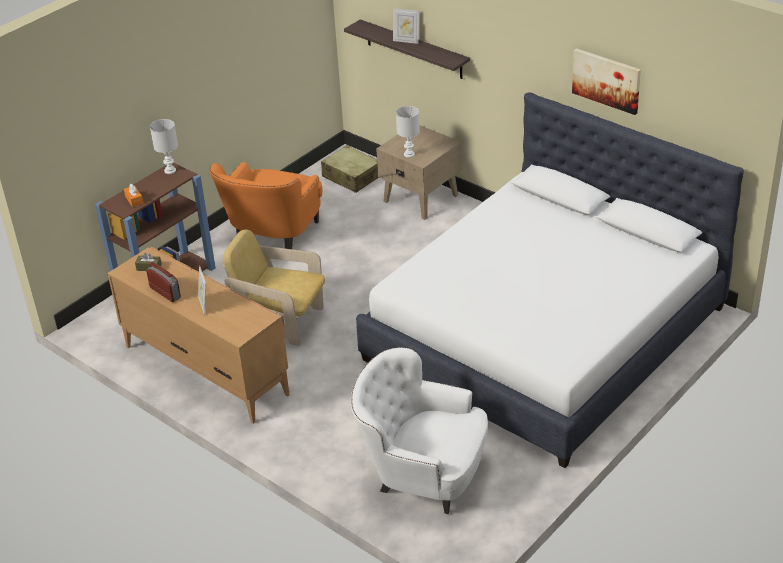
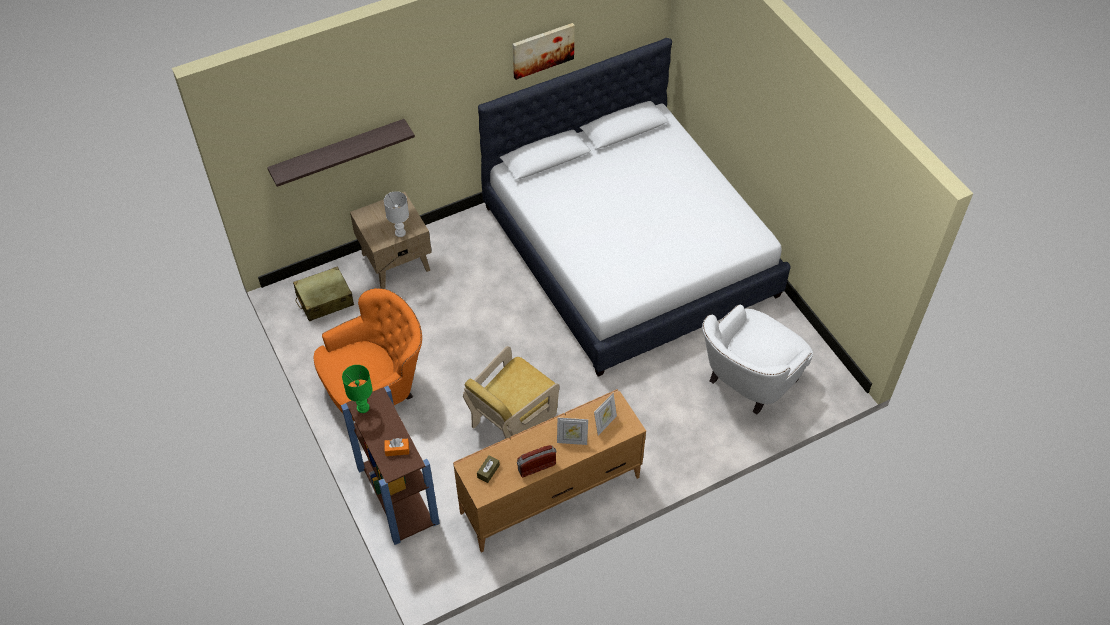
camera: 70 degrees left, 15 degrees up
(170, 171) = (363, 408): white table lamp -> green table lamp
(273, 234) = (376, 387): orange armchair -> orange armchair turned 75 degrees counterclockwise
(406, 41) = (339, 148): picture frame -> picture frame (604, 424)

